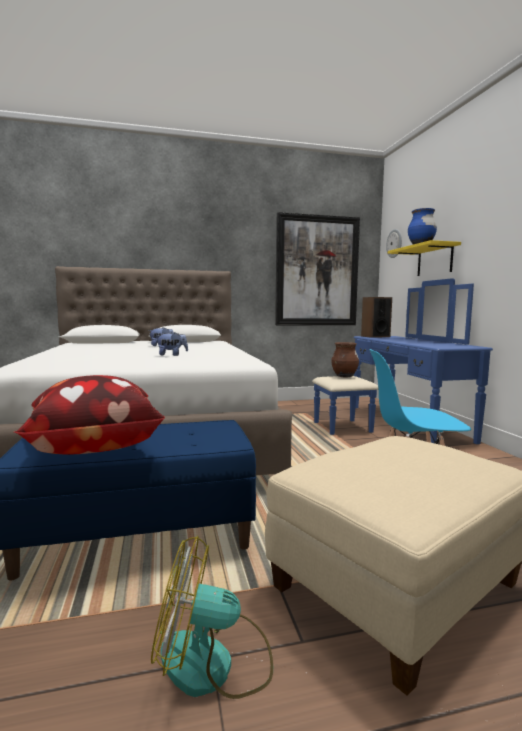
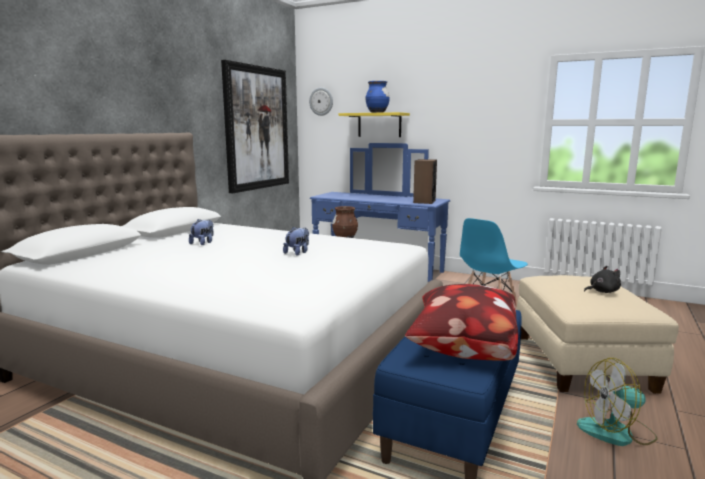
camera: 50 degrees left, 5 degrees up
(213, 663) = (616, 432): fan -> fan turned 45 degrees clockwise
(375, 336) = (329, 195): speaker -> speaker (424, 201)
(413, 470) = (602, 291): none -> black plush toy

